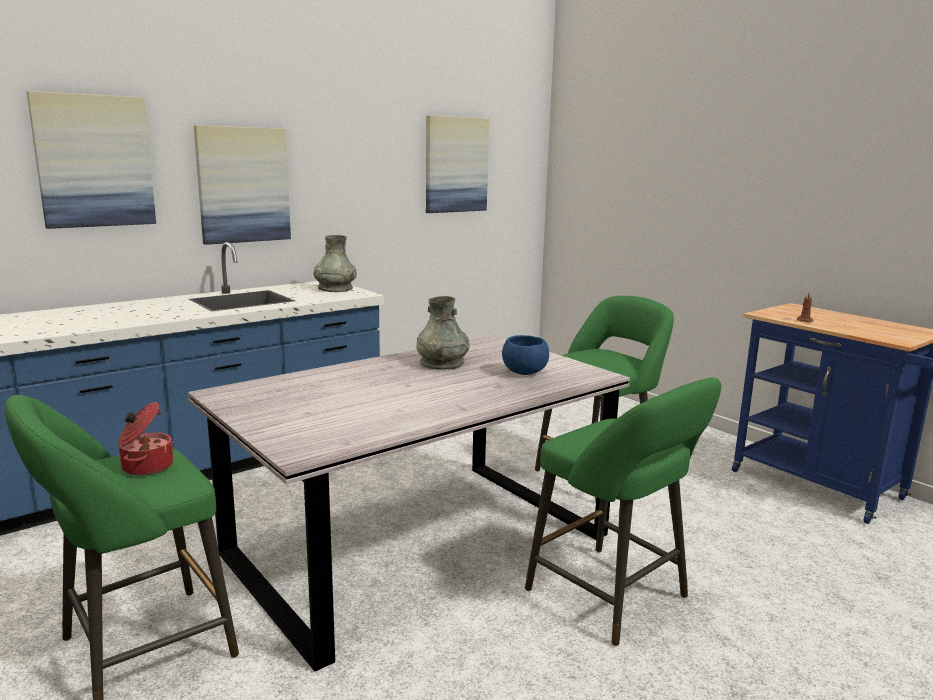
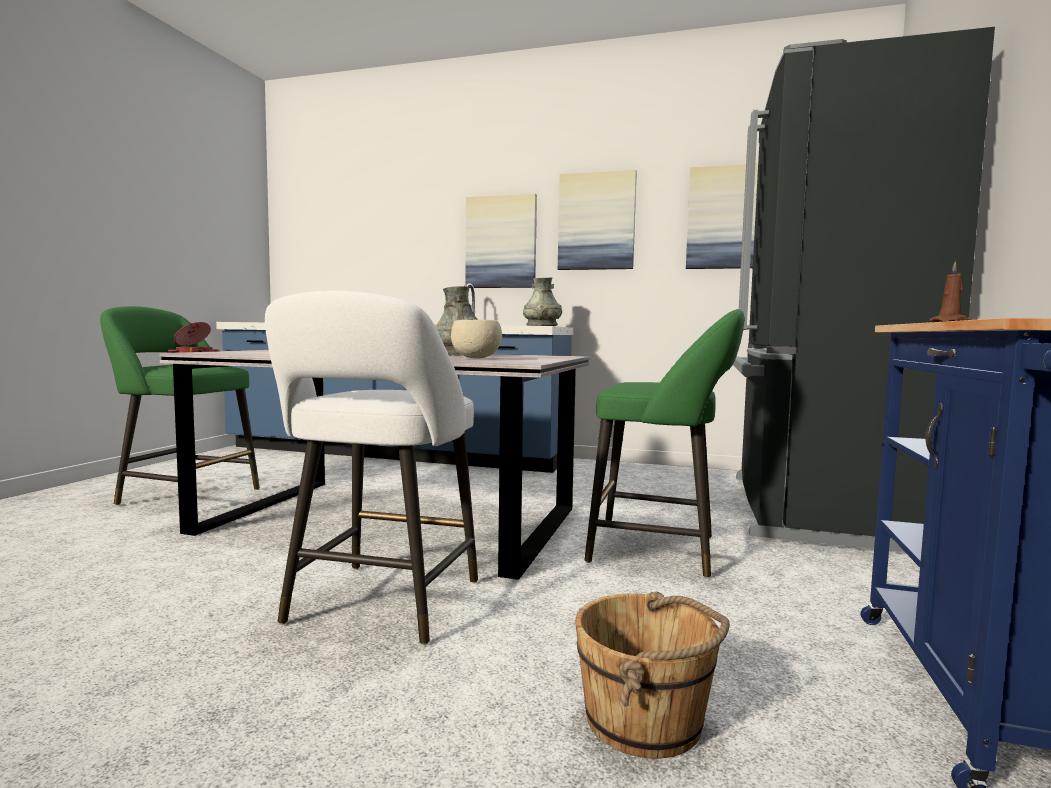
camera: 55 degrees right, 10 degrees down
(94, 161) = (404, 227): picture -> picture (596, 221)
(524, 373) = (476, 358): blue bowl -> beige bowl
(575, 406) = (814, 510): none -> black fridge
(613, 598) = (380, 606): green stool -> white stool
(798, 562) = (645, 720): none -> brown bucket

